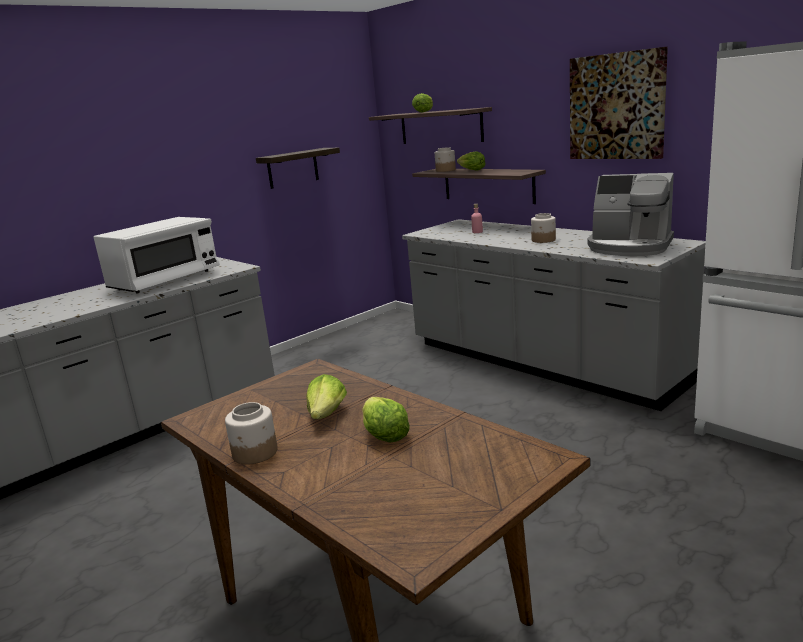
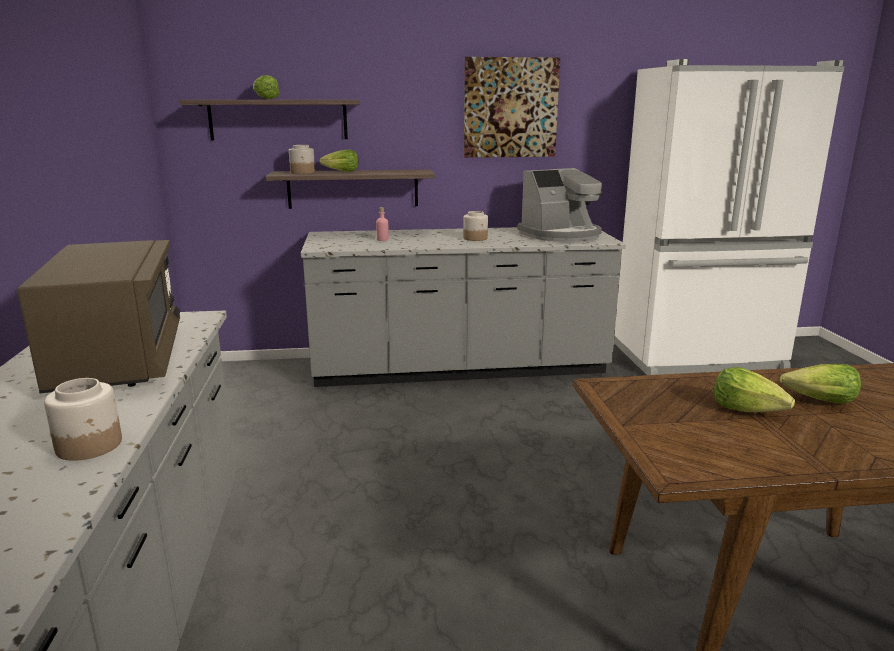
camera: 55 degrees left, 0 degrees up
(165, 281) = (120, 360): white microwave -> brown microwave
(255, 453) = (817, 459): jar -> jar (90, 445)
(292, 168) = (108, 168): shelf -> none

